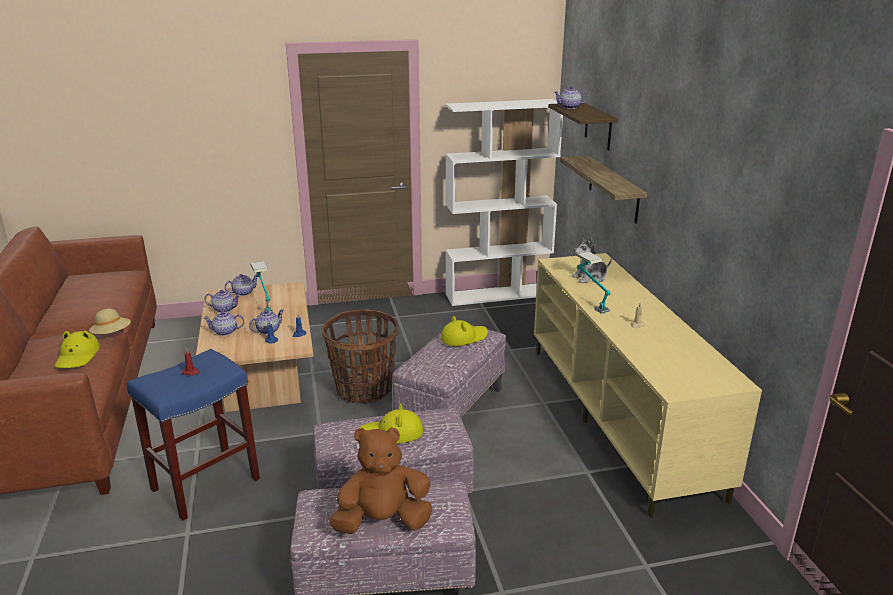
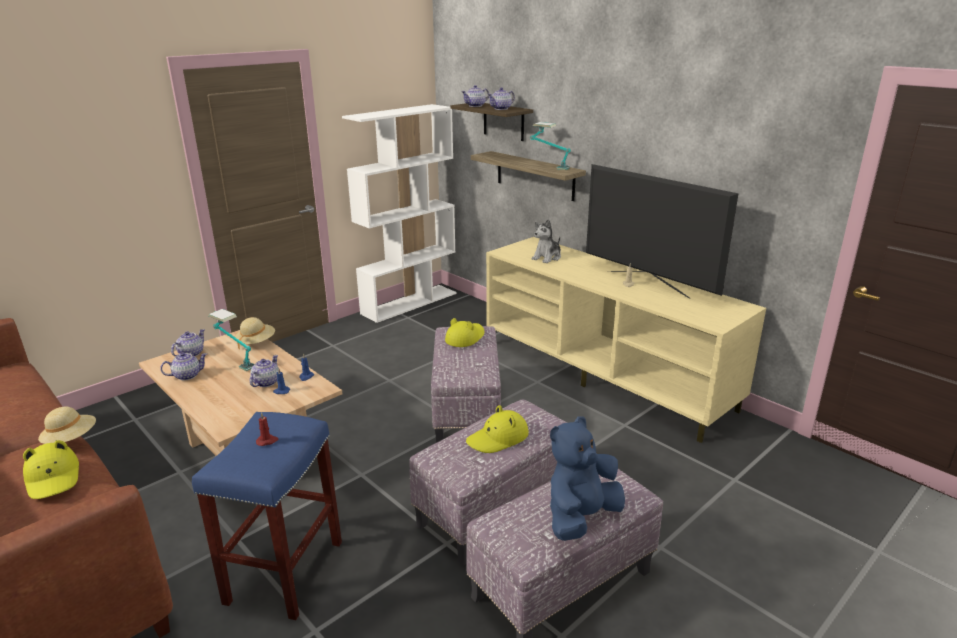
camera: 30 degrees left, 0 degrees up
(225, 332) = (216, 397): teapot -> teapot (501, 108)
(294, 296) = (256, 342): none -> beige hat
(364, 390) = (366, 421): basket -> none
(383, 522) = (581, 517): brown plush toy -> blue plush toy
(590, 303) = (573, 276): table lamp -> table lamp (549, 167)
(659, 329) = (648, 284): none -> television

